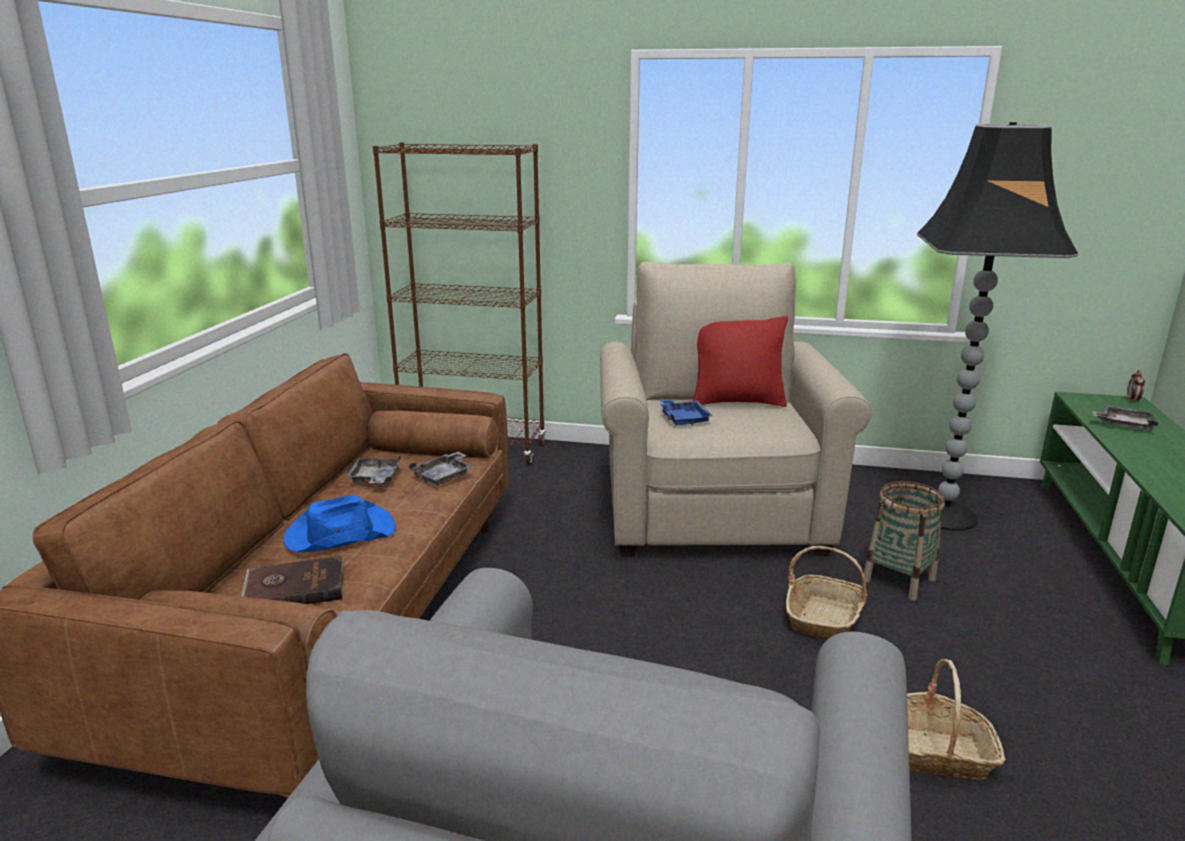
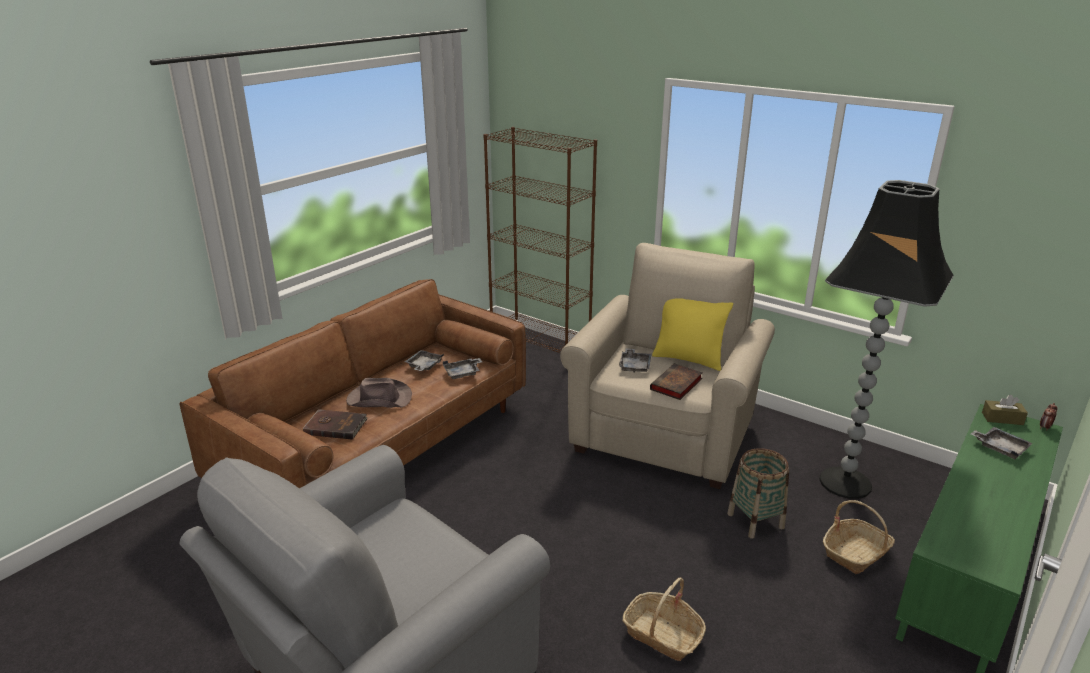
camera: 25 degrees right, 5 degrees up
(339, 534) = (378, 399): blue hat -> brown hat
(684, 419) = (634, 366): blue tray -> grey tray
(737, 402) = (688, 359): red pillow -> yellow pillow
(756, 429) = (676, 385): none -> book
(824, 618) = (674, 531): basket -> basket (856, 553)
(1090, 400) = (1002, 418): none -> brown tissue box

